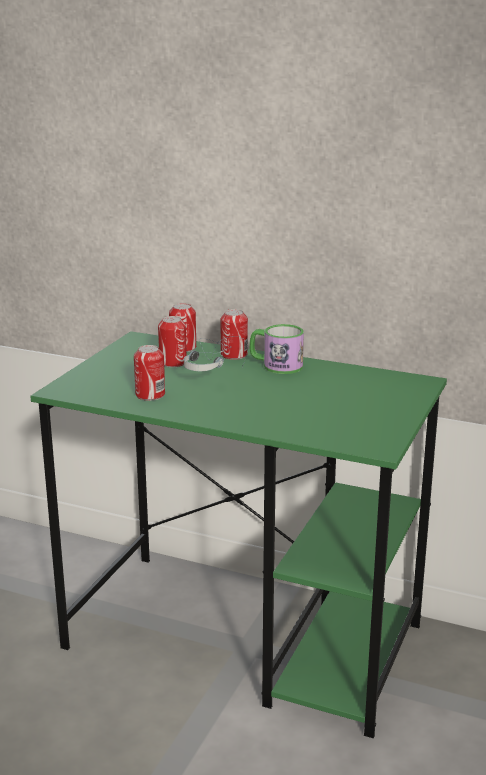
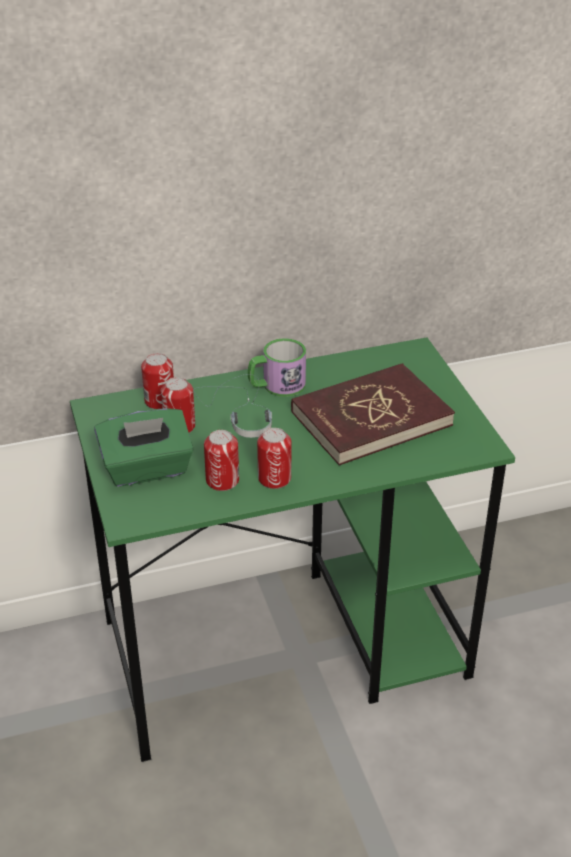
camera: 40 degrees left, 15 degrees up
(114, 374) = (147, 469): none -> green tissue box
(234, 355) = (220, 389): can -> can (274, 478)
(315, 402) = (371, 418): none -> red book

